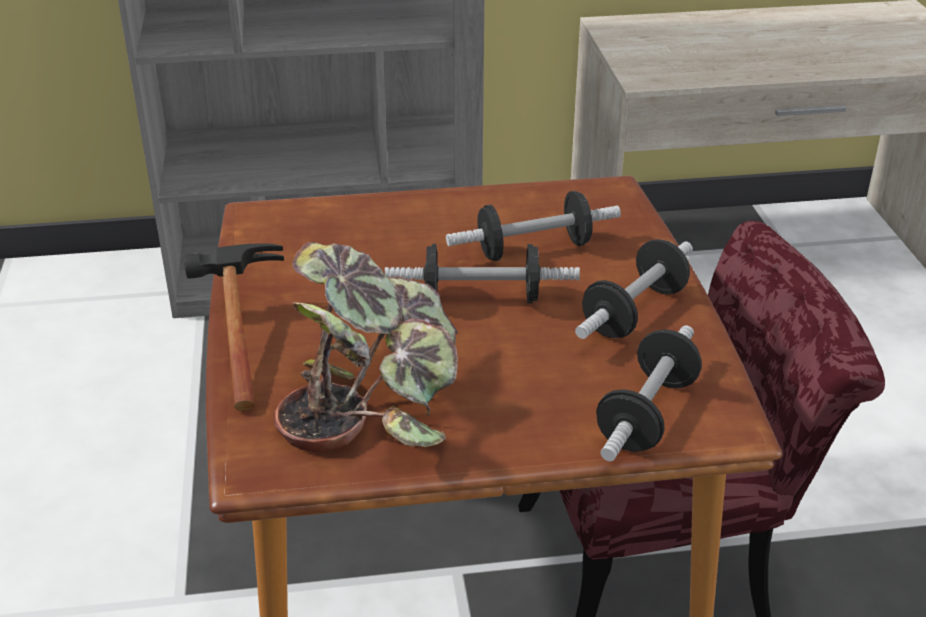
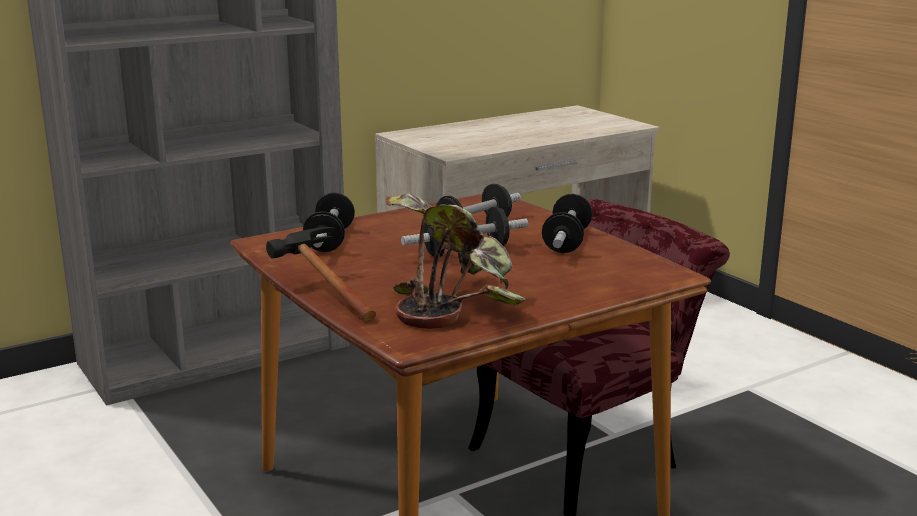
camera: 25 degrees left, 15 degrees down
(647, 415) = (622, 277): dumbbell -> dumbbell (330, 240)

